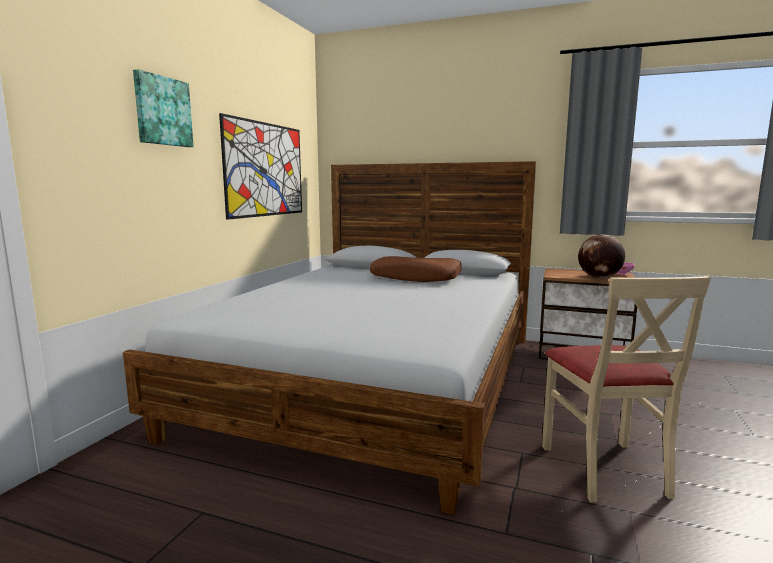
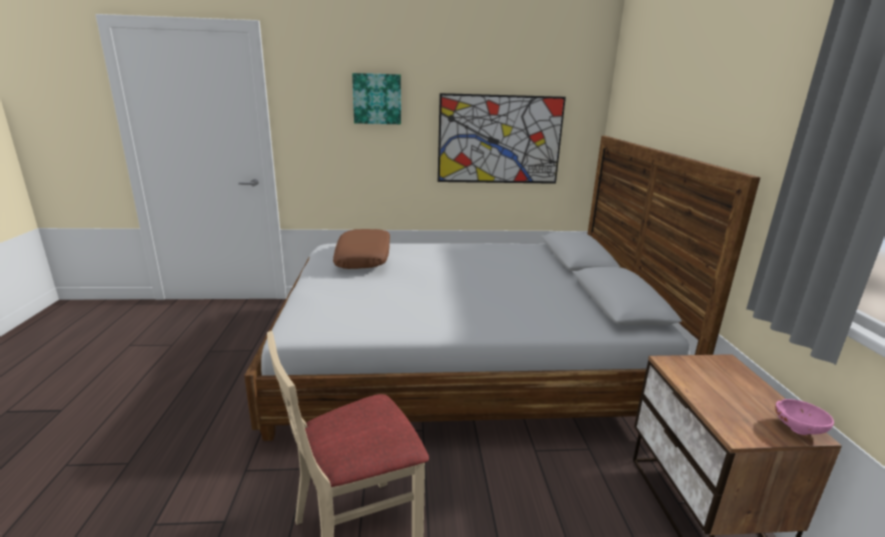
camera: 65 degrees right, 10 degrees up
(416, 278) = (540, 286): brown pillow -> brown pillow (364, 258)
(599, 277) = (716, 404): globe -> none

